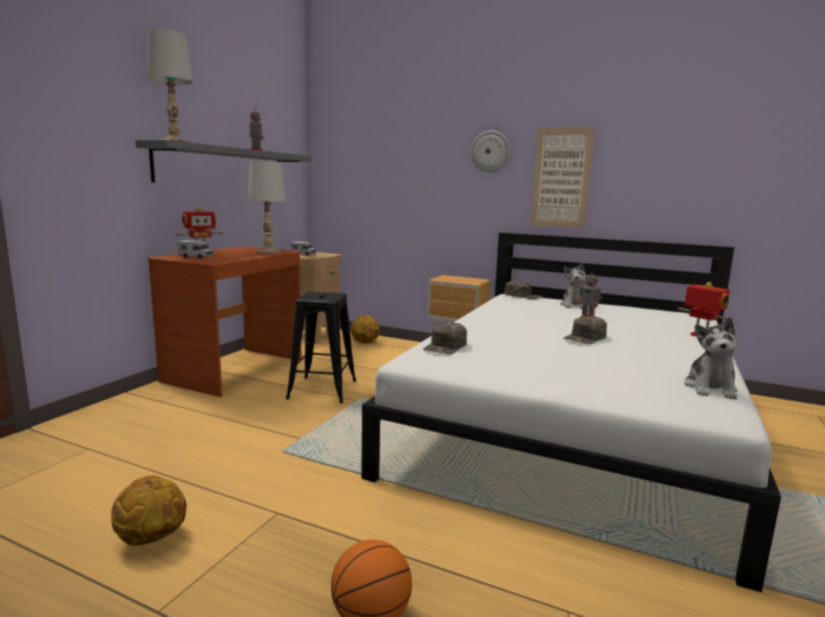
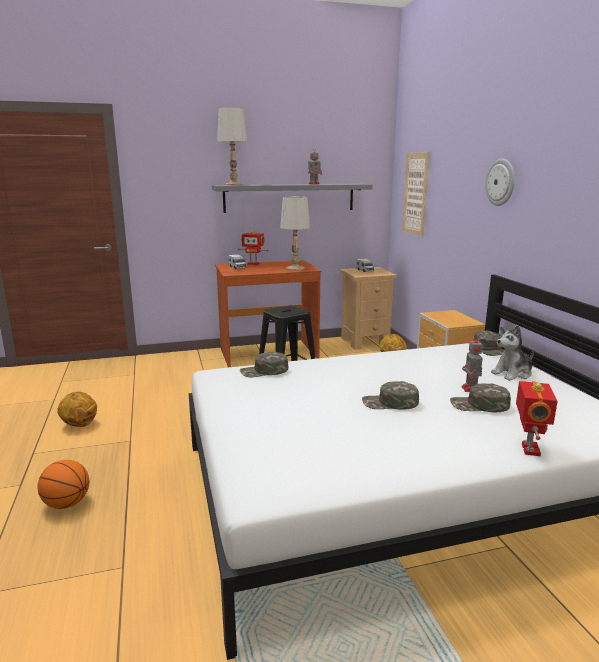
camera: 50 degrees right, 5 degrees up
(561, 178) = (555, 218): picture -> picture (415, 194)
(623, 323) = (479, 405): none -> green cap
(710, 388) = (330, 480): plush toy -> none

